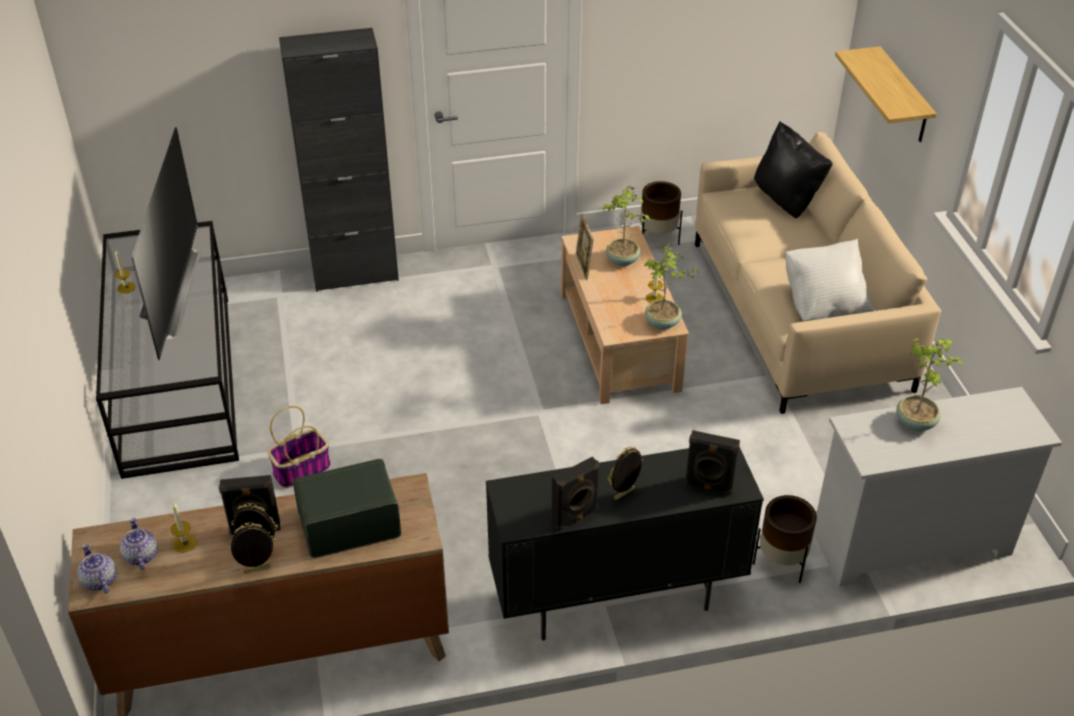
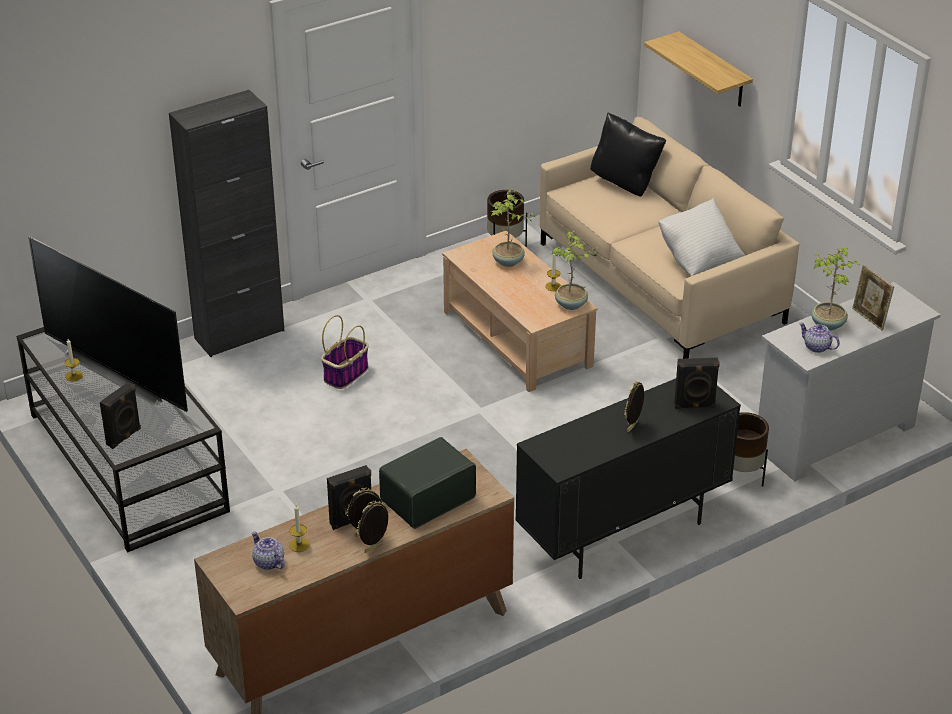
camera: 20 degrees left, 5 degrees down
(99, 580) = (246, 588): teapot -> teapot (816, 347)
(171, 293) = (121, 371): television -> television turned 150 degrees clockwise
(302, 469) = (293, 505): basket -> basket (346, 374)
(575, 517) = (604, 451): black speaker -> black speaker (124, 437)
(583, 267) = (477, 274): picture frame -> picture frame (869, 319)

